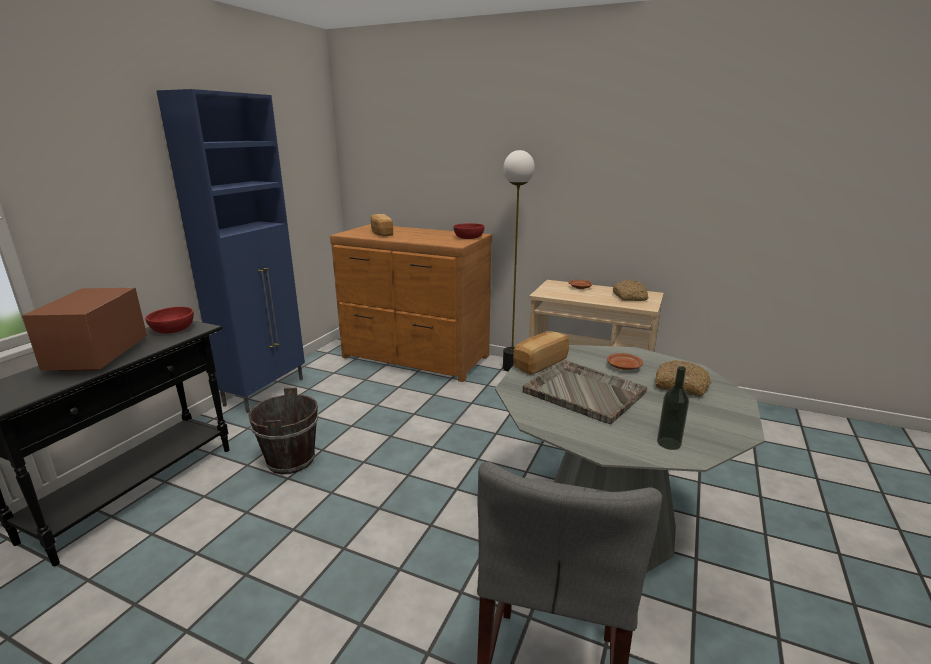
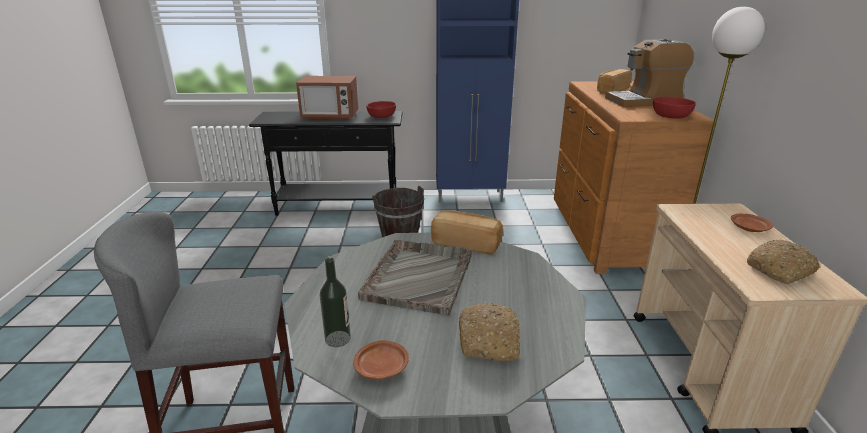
camera: 65 degrees right, 5 degrees up
(98, 357) = (330, 116): microwave -> microwave turned 150 degrees counterclockwise
(424, 234) = (644, 101): none -> coffee machine
(623, 366) = (509, 293): brown plate -> brown plate (382, 367)

